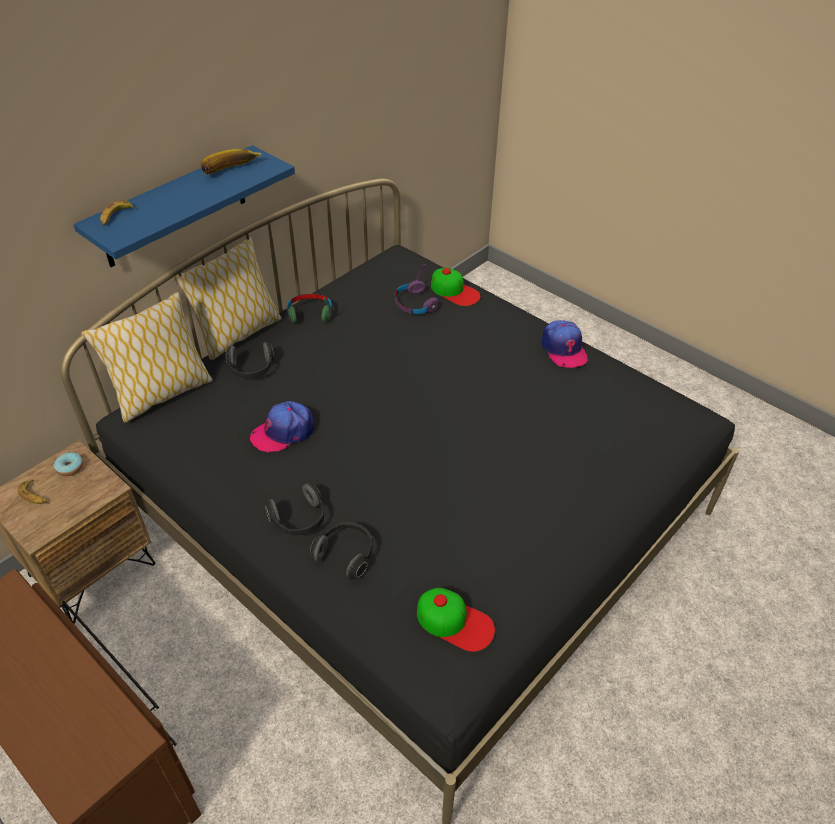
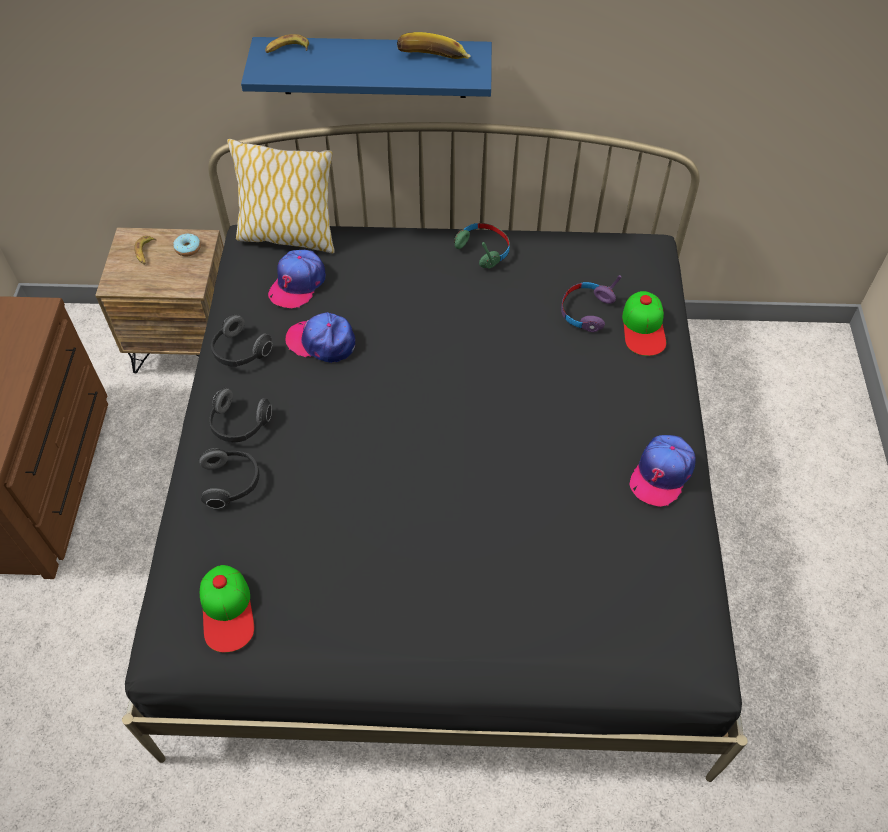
camera: 50 degrees right, 10 degrees up
(214, 414) = (297, 284): none -> cap
(238, 334) = (406, 225): pillow -> none
(252, 370) = (371, 267): headphones -> headphones (240, 352)

